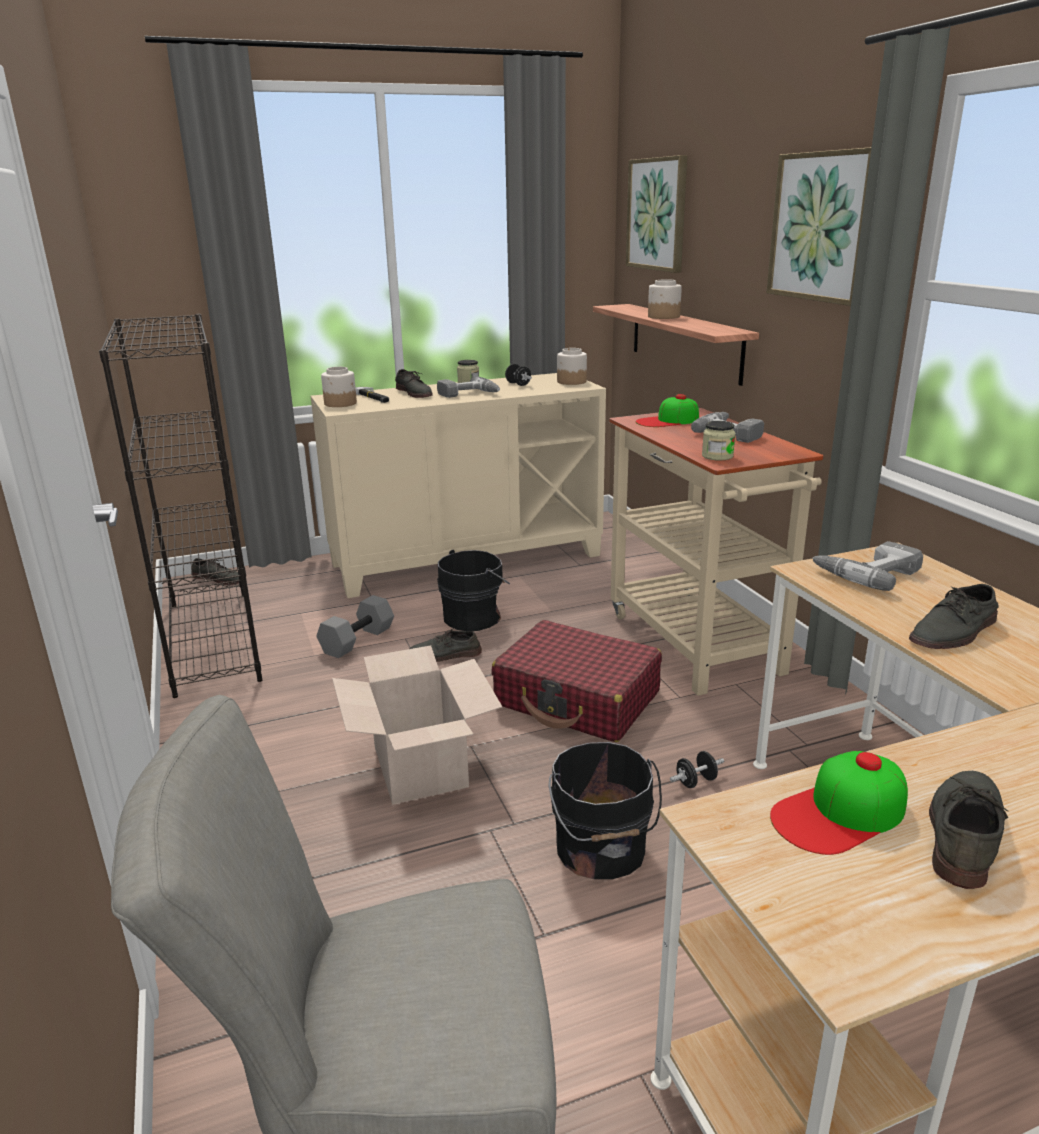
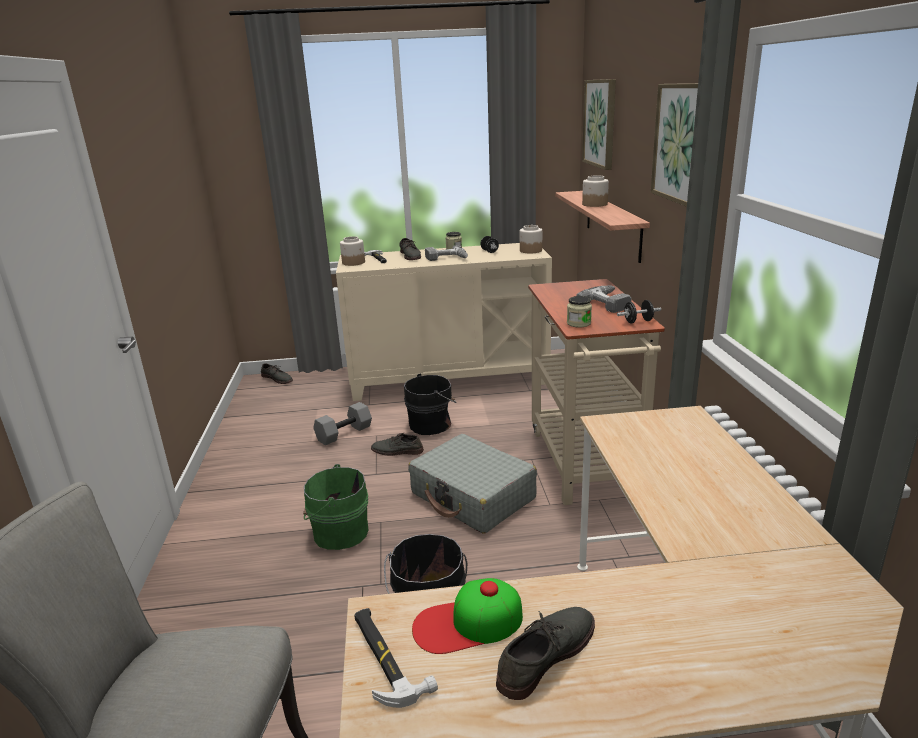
camera: 15 degrees right, 0 degrees up
(212, 640) = (252, 423): black bookcase -> none
(419, 767) = (338, 532): cardboard box -> green bucket
(577, 699) = (473, 496): red suitcase -> grey suitcase
(667, 421) = (569, 289): cap -> none
(696, 781) = (526, 573): black dumbbell -> black dumbbell (638, 321)
(772, 870) = (385, 657): none -> hammer
(866, 572) = (651, 429): power drill -> none
(954, 632) = (680, 489): grey shoe -> none

